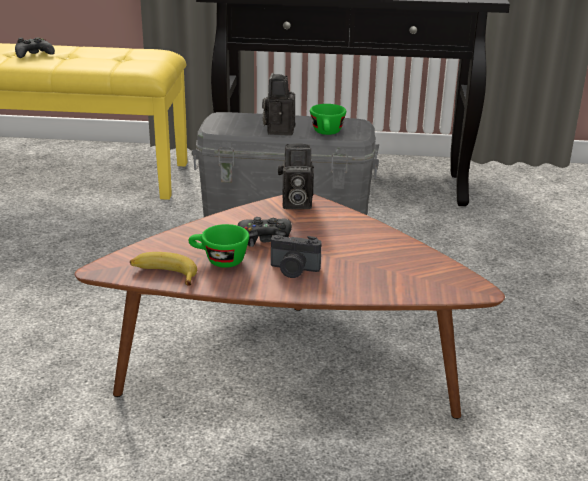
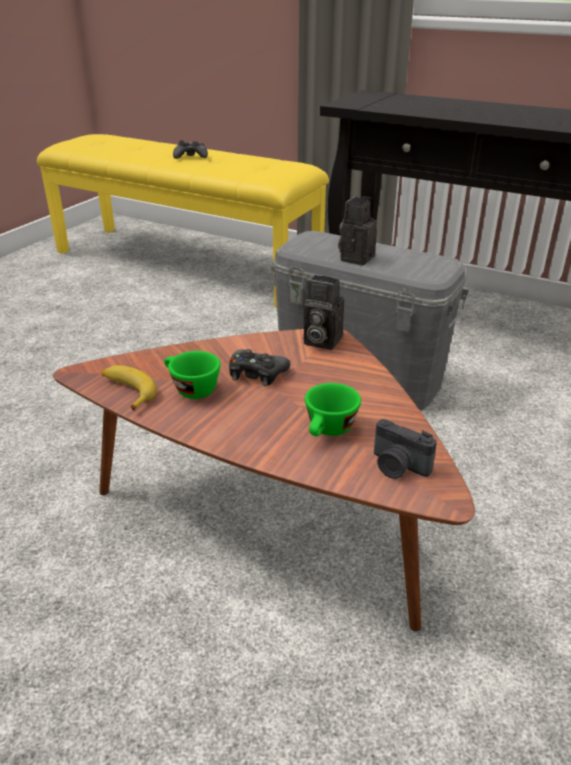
camera: 25 degrees right, 5 degrees up
(294, 270) = (254, 418): camera -> camera (397, 467)
(327, 133) = (403, 269): green cup -> green cup (328, 431)

